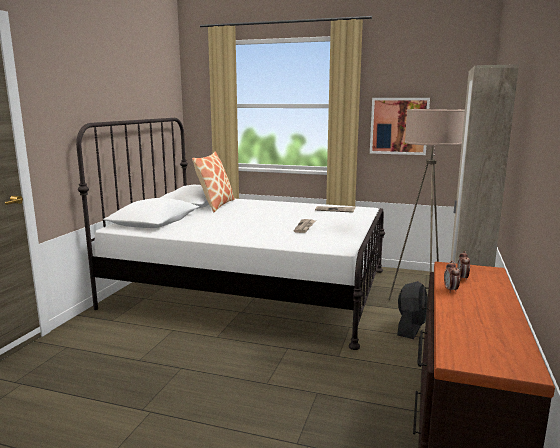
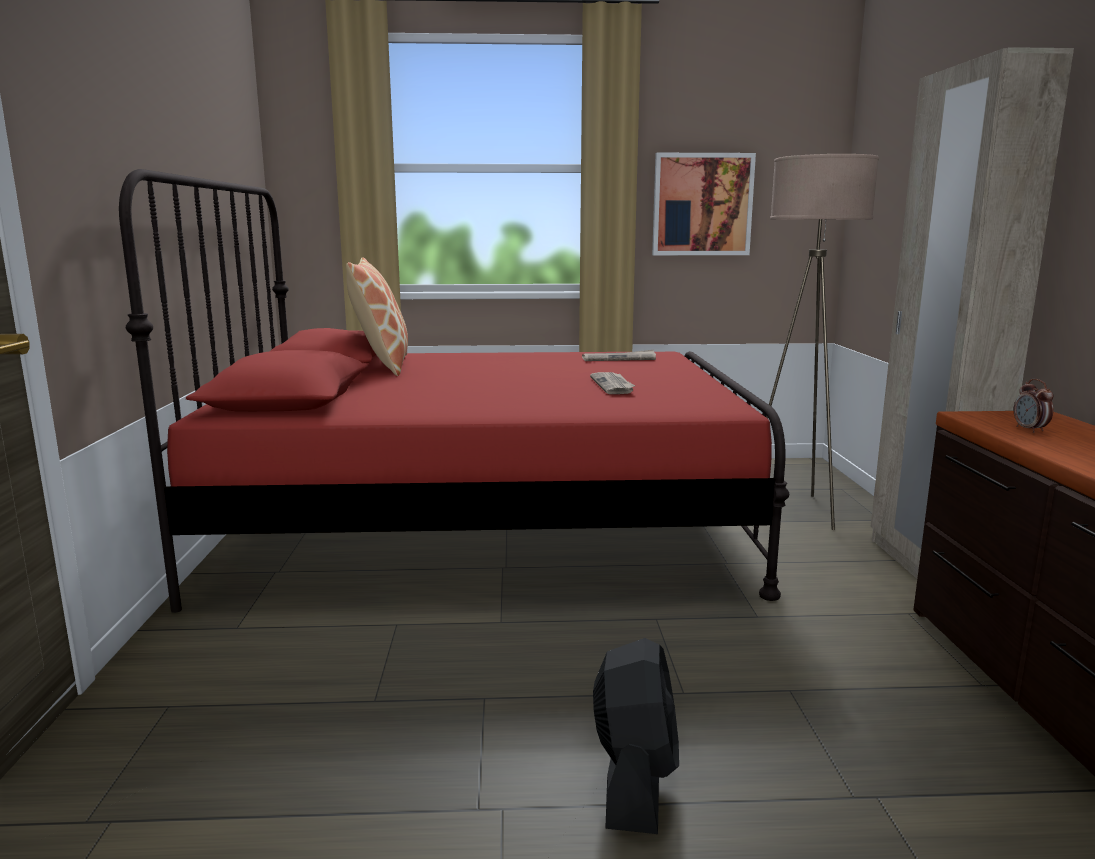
camera: 20 degrees left, 0 degrees up
(251, 288) = (484, 523): white bed -> red bed
(411, 327) = (821, 549): black fan -> black fan (635, 780)
(450, 290) = (1052, 448): alarm clock -> none

